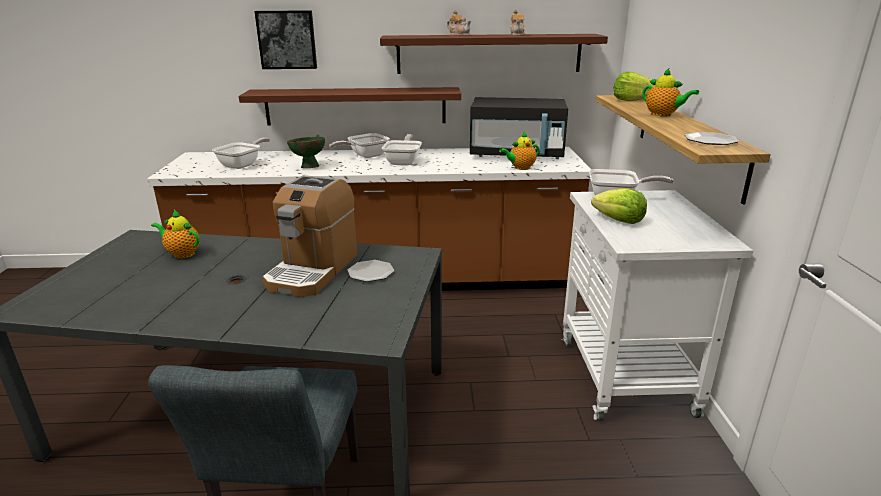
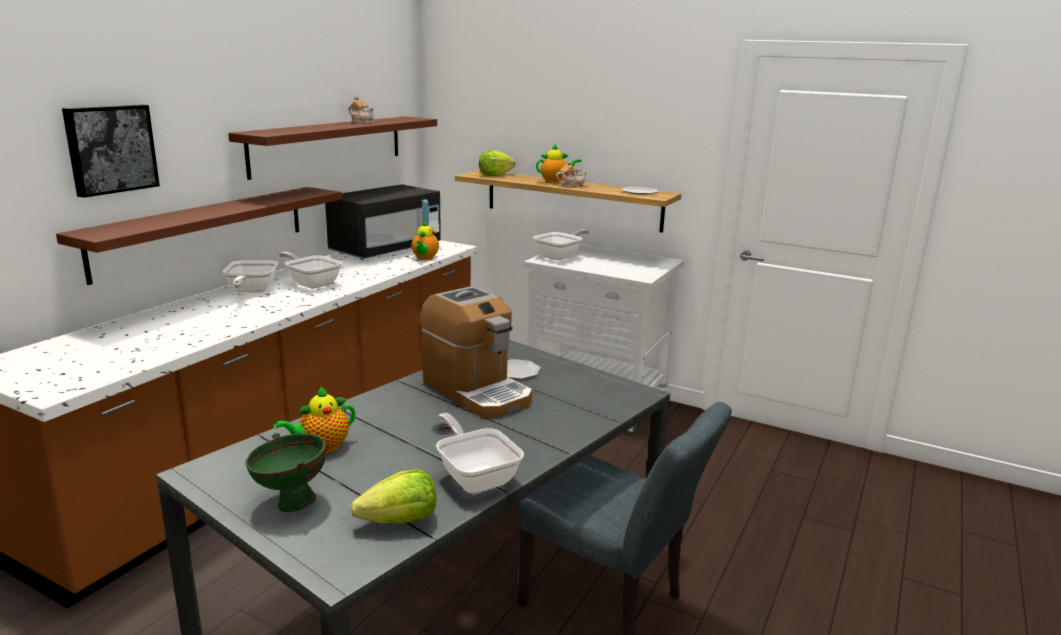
camera: 60 degrees left, 5 degrees down
(243, 165) = (131, 346): frying pan -> frying pan (475, 476)
(308, 167) = (231, 319): green bowl -> green bowl (291, 504)
(459, 35) = (314, 126): teapot -> teapot (571, 186)
(619, 220) = (600, 267): lettuce -> lettuce (400, 521)

